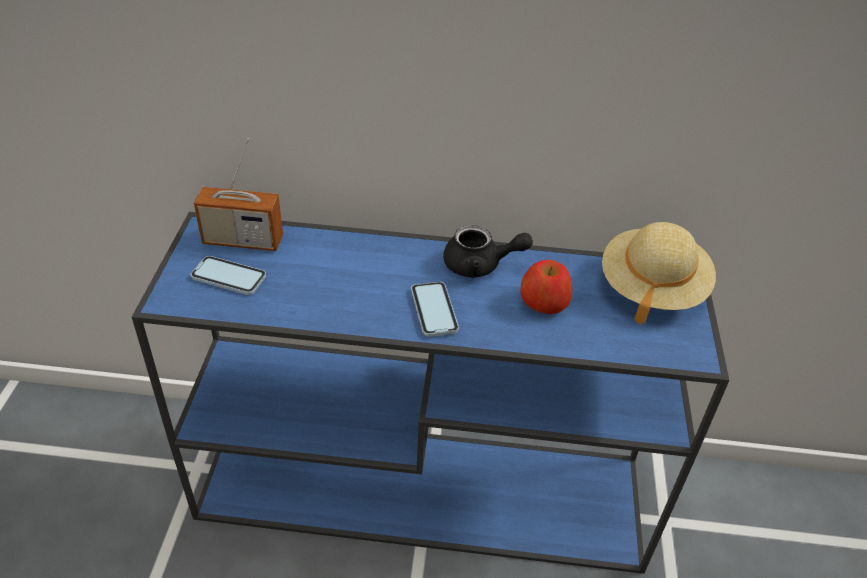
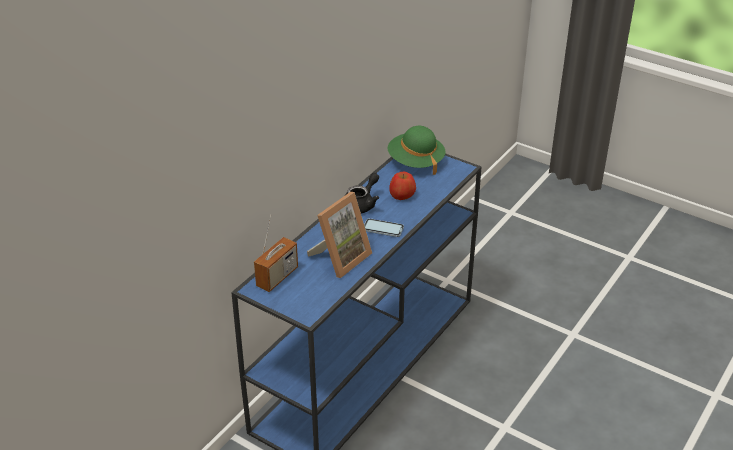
camera: 60 degrees left, 5 degrees down
(229, 277) = (305, 289): phone -> none
(326, 288) = (340, 258): none -> picture frame
(651, 288) = (415, 162): beige hat -> green hat

